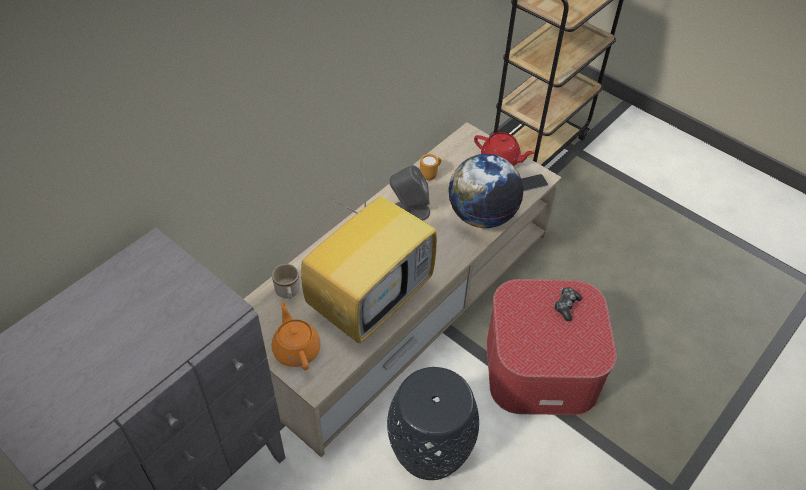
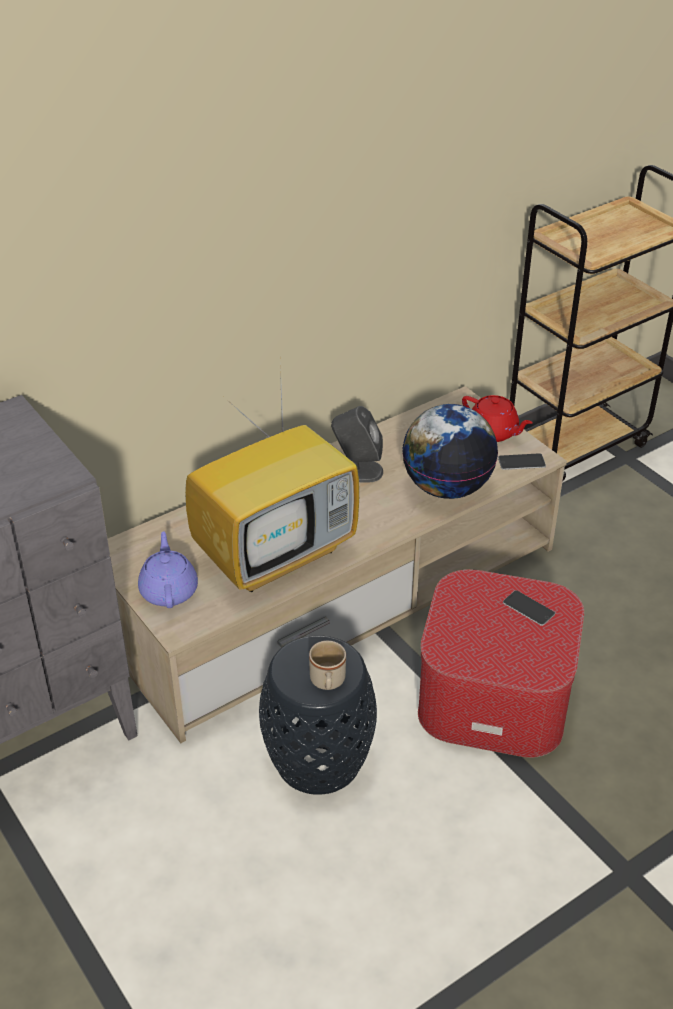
camera: 15 degrees right, 10 degrees down
(288, 293) = (180, 532): beige mug -> beige mug (327, 683)
(296, 349) = (169, 590): orange teapot -> purple teapot
(430, 175) = (397, 436): orange mug -> none
(566, 306) = (528, 608): game controller -> phone

